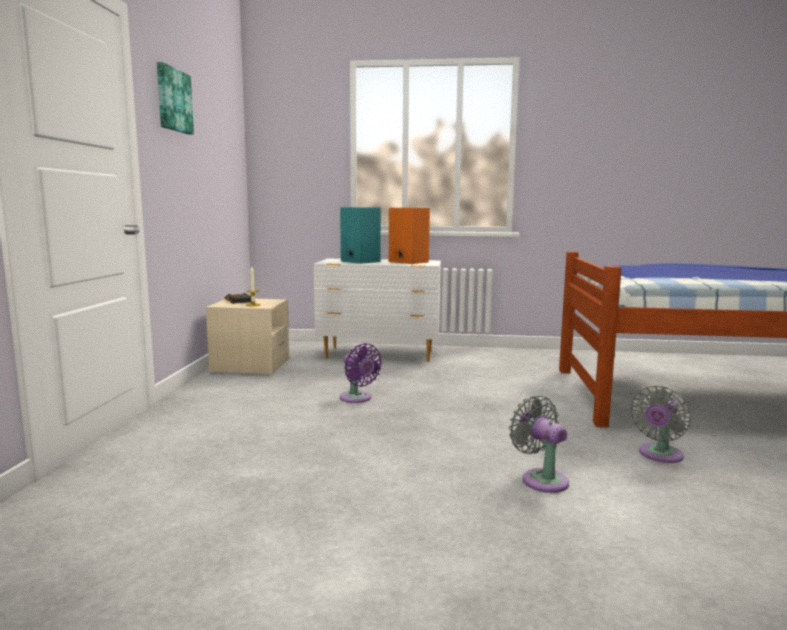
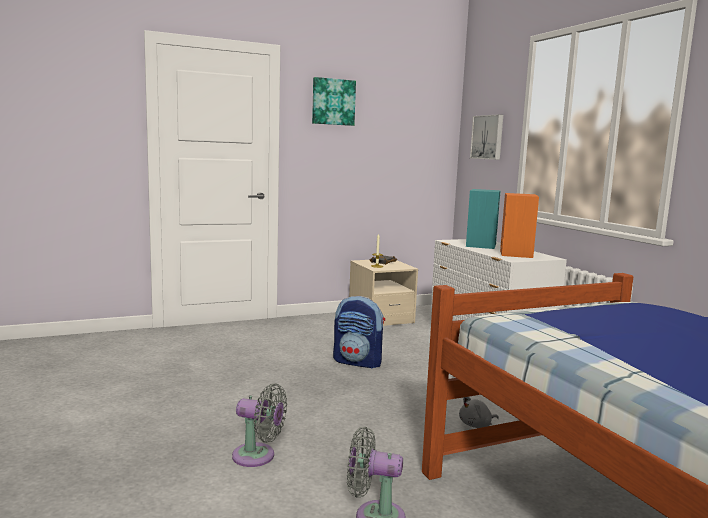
camera: 60 degrees right, 0 degrees up
(298, 157) = (488, 137): none -> picture
(357, 398) = (358, 362): purple fan -> backpack
(527, 394) = (476, 425): none -> grey plush toy
(541, 479) = (258, 456): grey fan -> grey fan turned 75 degrees clockwise

